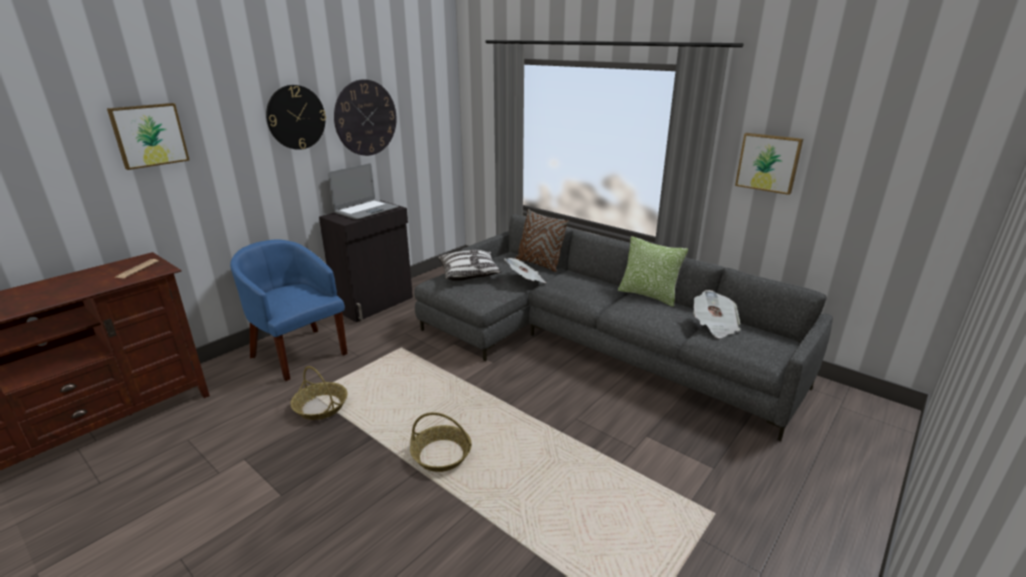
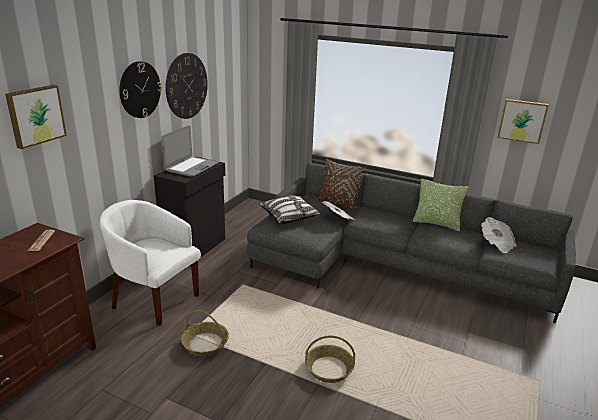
camera: 15 degrees left, 0 degrees up
(298, 353) = (154, 299): blue armchair -> white armchair

